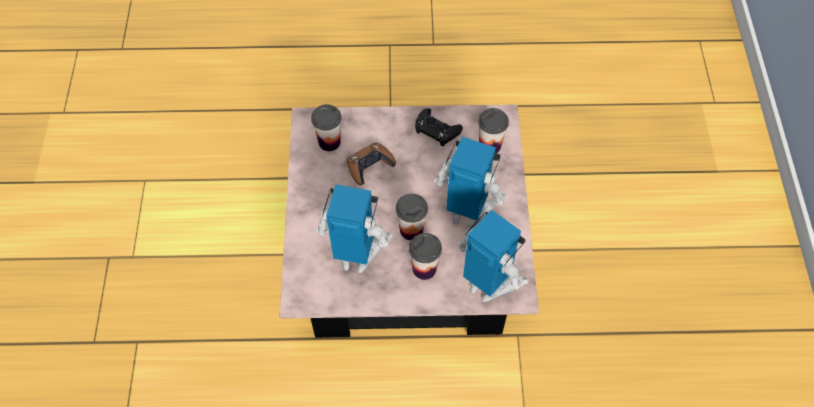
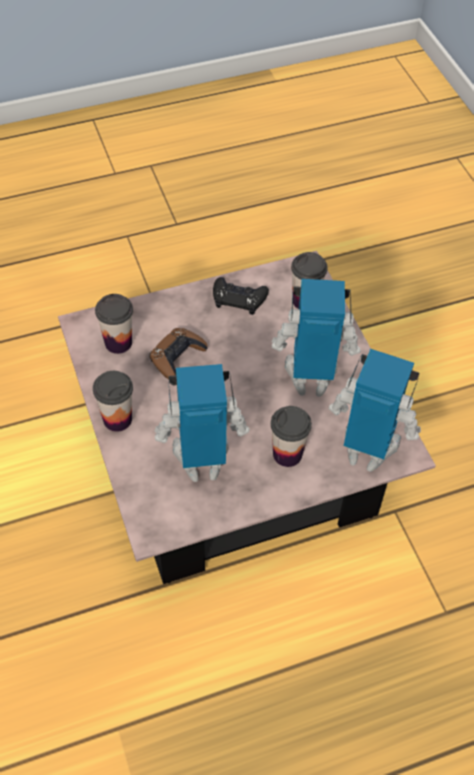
camera: 20 degrees left, 5 degrees down
(411, 230) = (254, 415): cup -> cup (117, 419)

